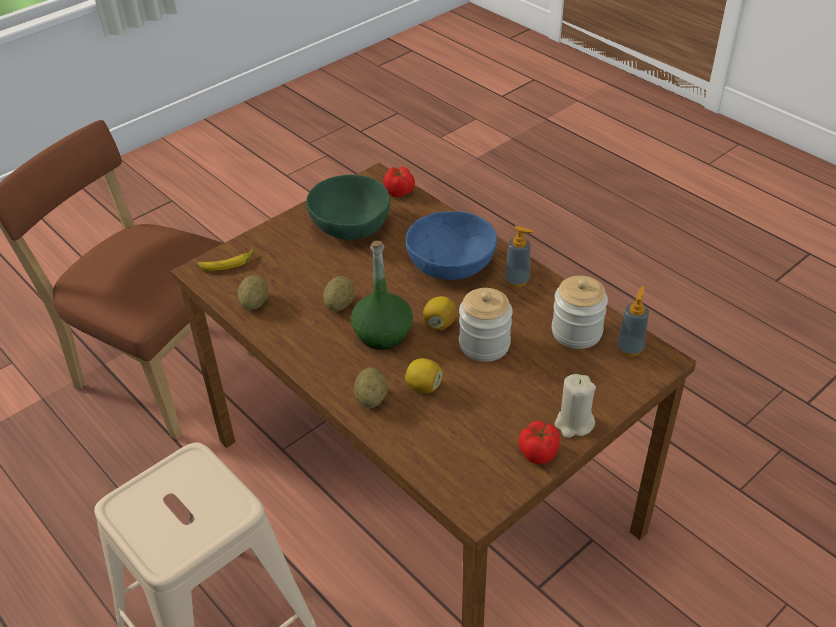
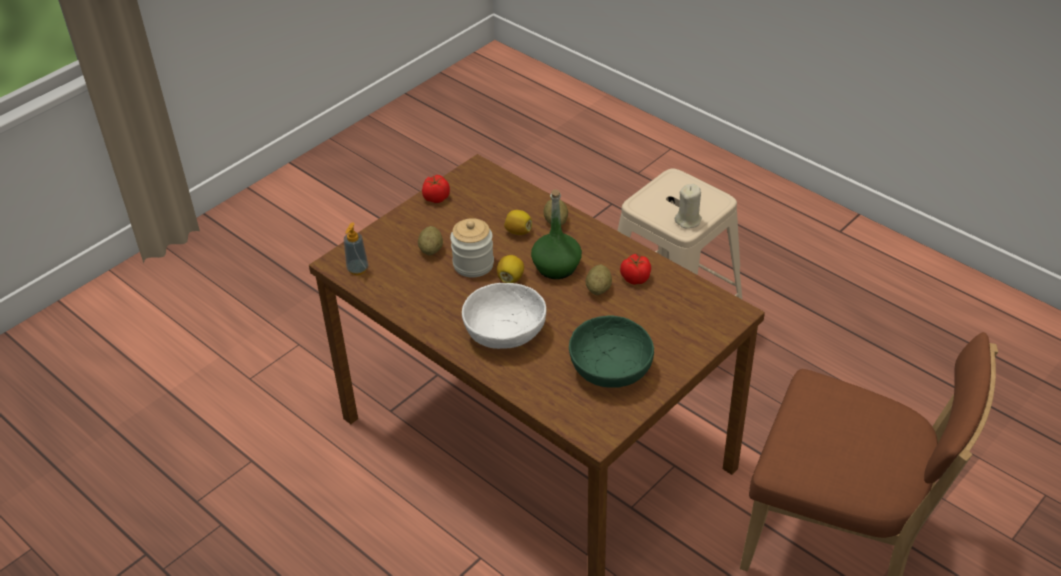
camera: 175 degrees right, 0 degrees up
(227, 263) = (715, 320): banana -> none
(254, 303) = (672, 285): potato -> potato (431, 250)
(399, 192) = (567, 416): tomato -> tomato (635, 278)
(451, 265) = (504, 332): blue bowl -> white bowl
(517, 280) = (444, 321): soap dispenser -> none
(573, 424) = (410, 216): beige candle -> beige candle (688, 220)
(576, 332) = (398, 279): jar -> none

